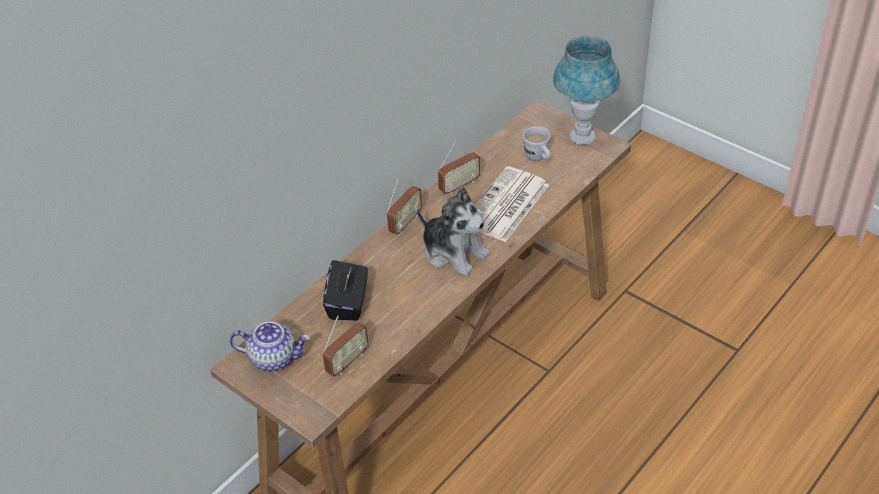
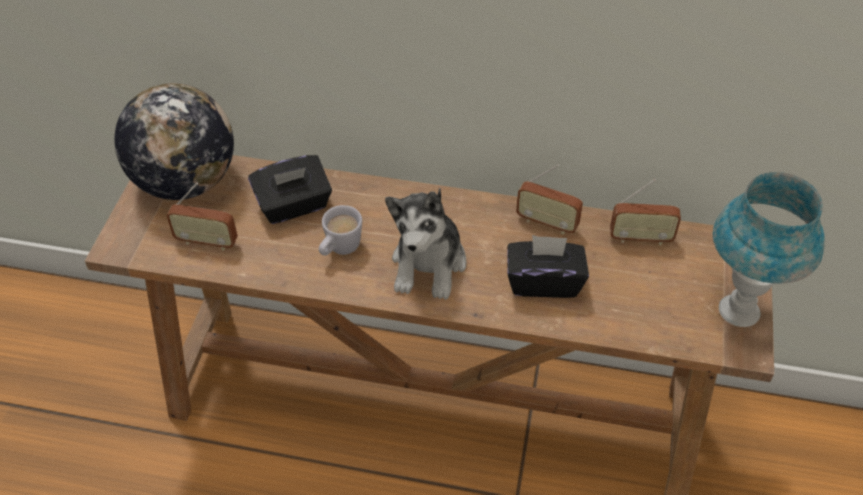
camera: 60 degrees right, 5 degrees up
(274, 358) = (185, 182): teapot -> globe
(405, 223) = (449, 200): radio -> radio (640, 238)
(506, 206) = (544, 282): newspaper -> black tissue box
(538, 158) = (657, 280): white mug -> white mug (339, 249)

